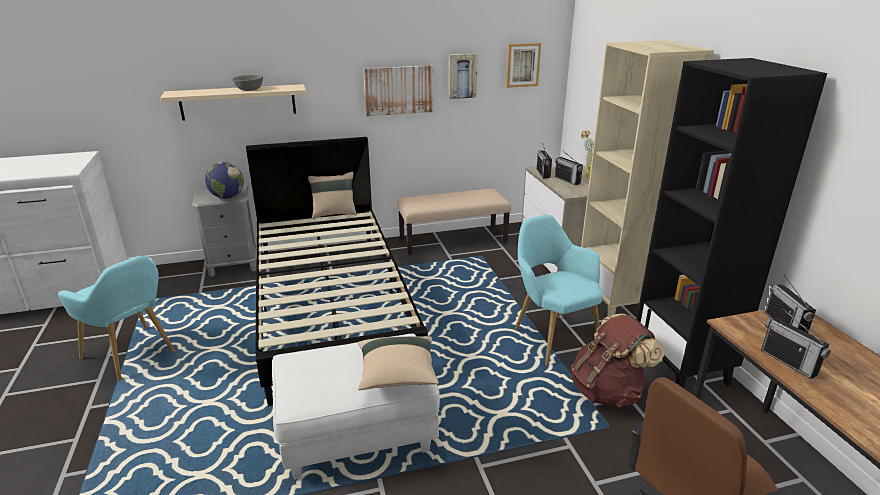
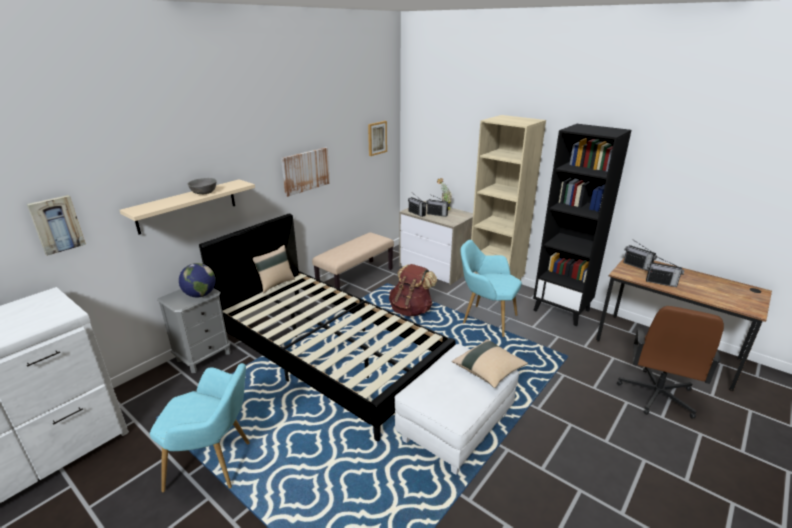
camera: 35 degrees left, 0 degrees up
(462, 76) = (343, 152): picture -> picture (56, 224)
(608, 391) = (546, 338): brown backpack -> brown backpack (411, 310)

